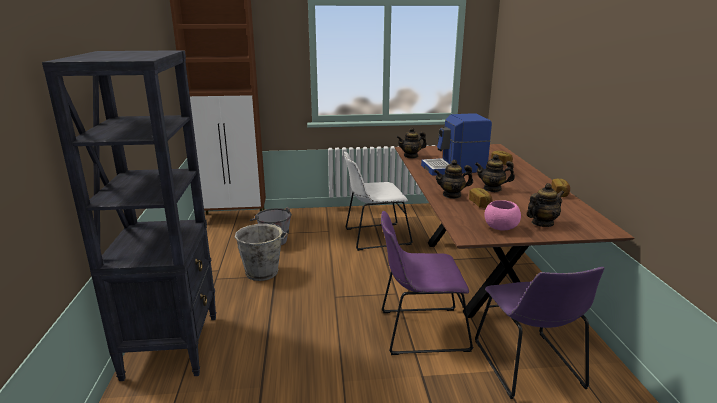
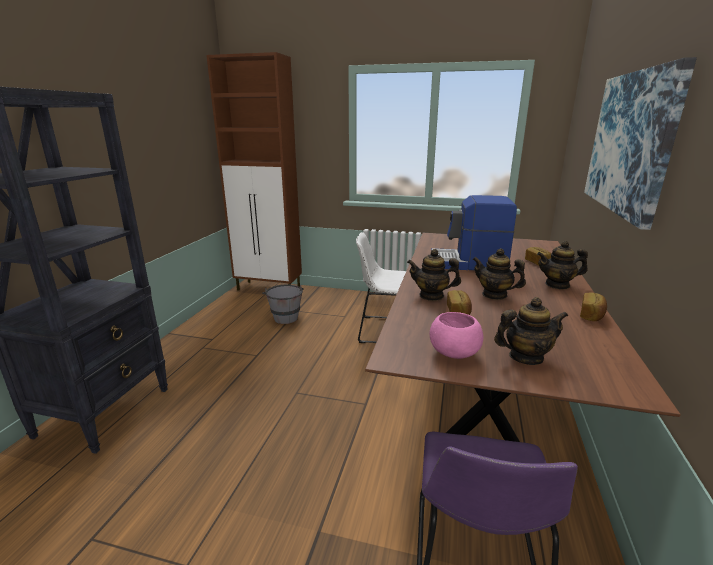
camera: 20 degrees right, 0 degrees up
(263, 273) = (249, 350): grey bucket -> none
(411, 156) = (430, 244): teapot -> teapot (557, 285)
(419, 330) = (359, 461): purple chair -> none
(566, 75) = (630, 143): none -> picture

